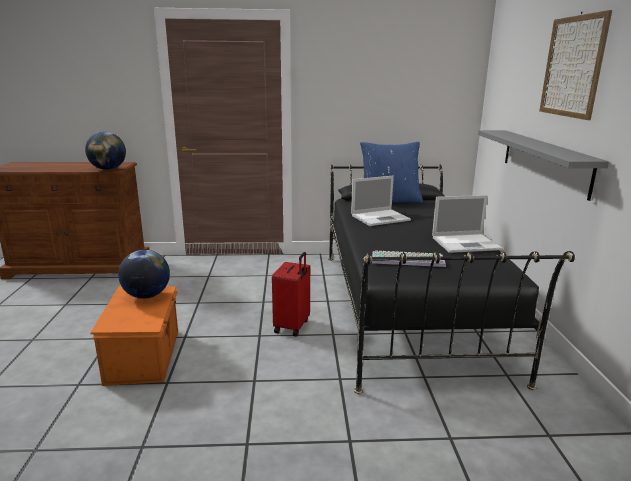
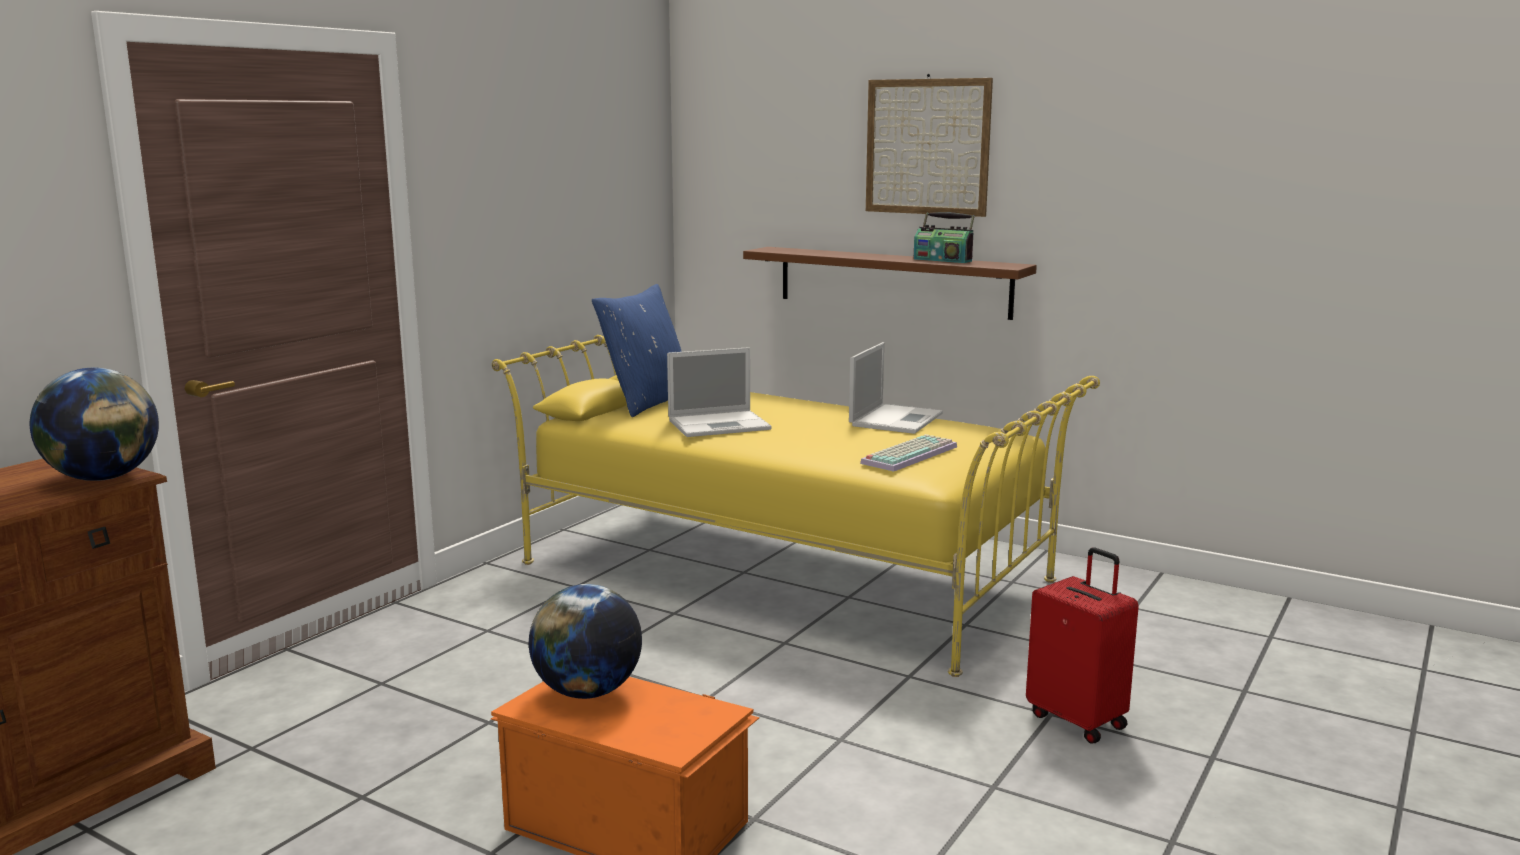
camera: 55 degrees left, 5 degrees down
(293, 326) = (717, 664): red suitcase -> red suitcase (1078, 720)
(381, 218) = (721, 424): laptop -> laptop turned 60 degrees clockwise
(405, 308) = (783, 572): black bed -> yellow bed
(544, 160) = (892, 281): grey shelf -> brown shelf
(557, 149) = (943, 260): none -> radio

